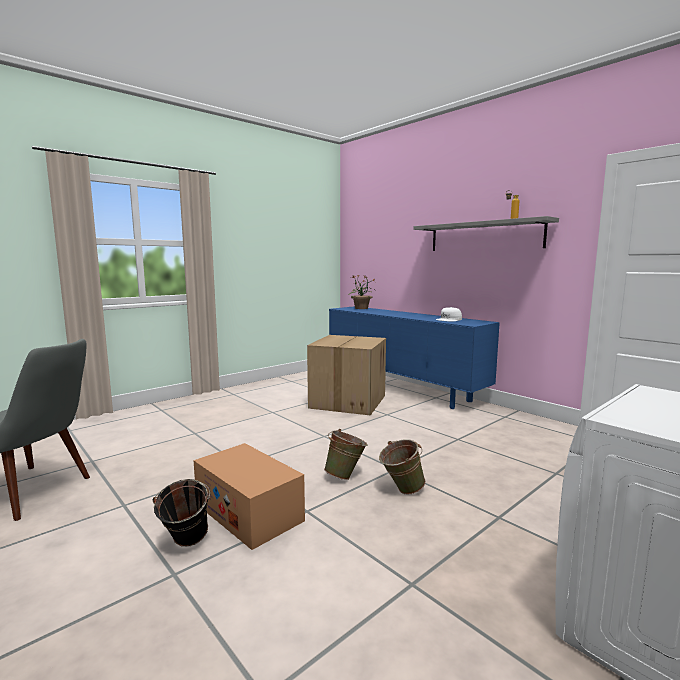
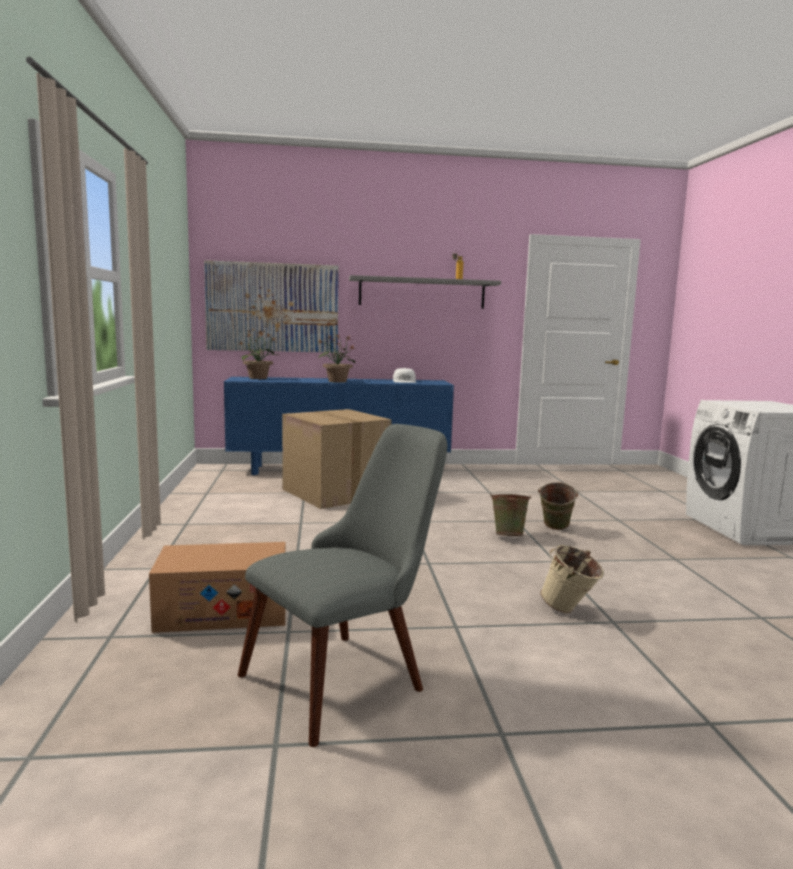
camera: 55 degrees left, 0 degrees up
(185, 545) = (569, 611): black bucket -> beige bucket
(248, 512) = (534, 579): cardboard box -> cardboard box (223, 611)
(379, 256) = (272, 307): none -> picture
(395, 314) = (337, 381): none -> potted plant

